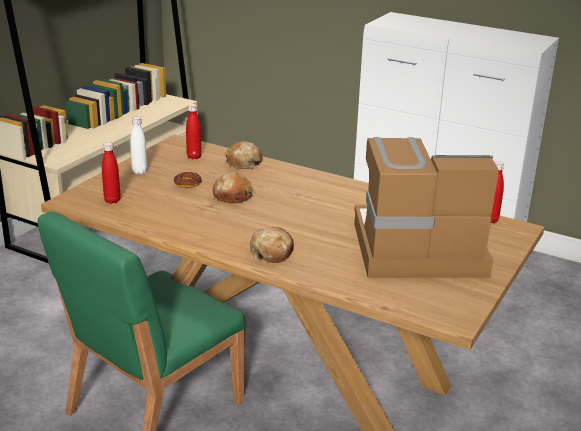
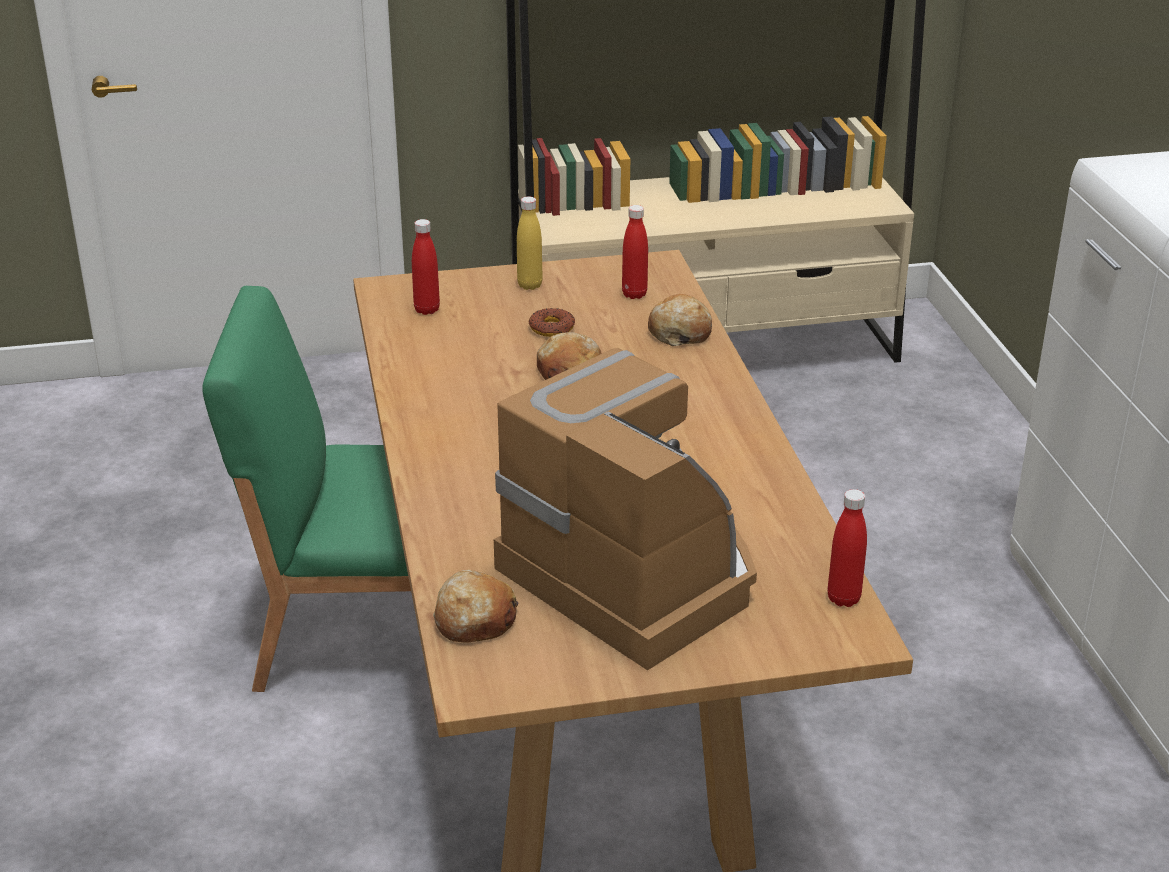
camera: 50 degrees right, 5 degrees up
(139, 171) = (529, 285): white bottle -> yellow bottle
(272, 252) = (457, 470): bread -> bread (474, 620)

